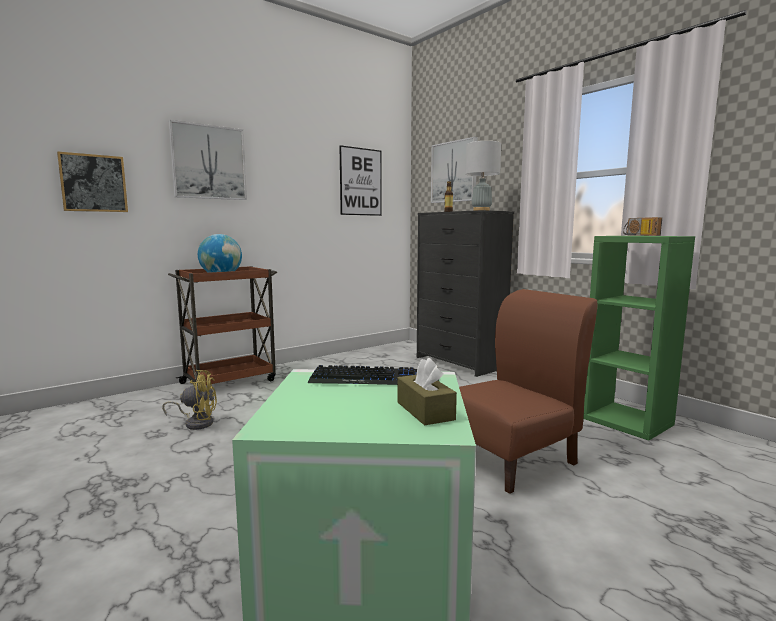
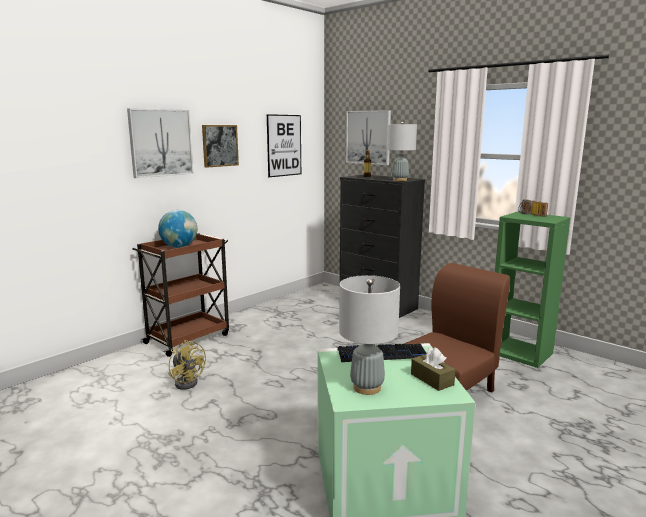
camera: 10 degrees left, 5 degrees up
(93, 183) = (68, 173): picture -> picture (220, 145)
(196, 423) = (188, 381): yellow fan -> yellow fan turned 60 degrees clockwise
(315, 414) = (367, 388): none -> grey table lamp

